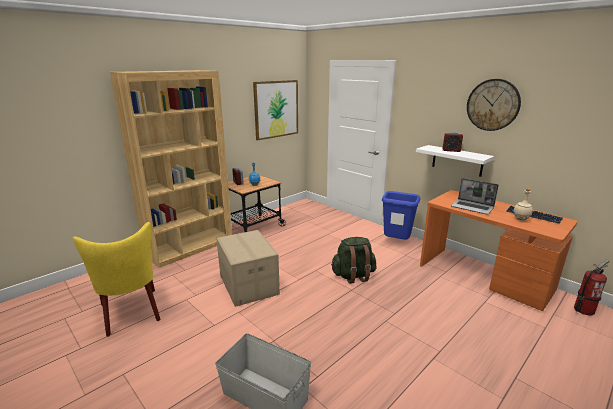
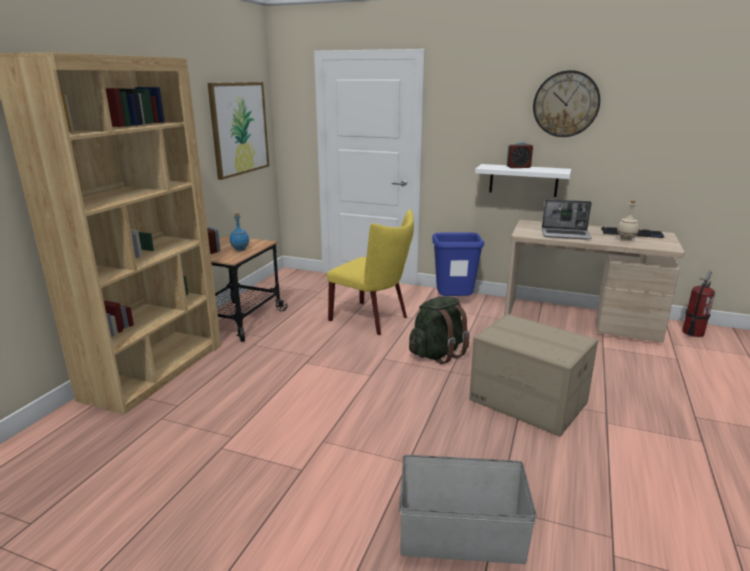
camera: 25 degrees left, 0 degrees up
(132, 314) = (140, 497): yellow chair -> yellow chair (373, 319)
(248, 284) = (303, 401): cardboard box -> cardboard box (527, 401)
(484, 277) = (579, 321): orange desk -> beige desk

